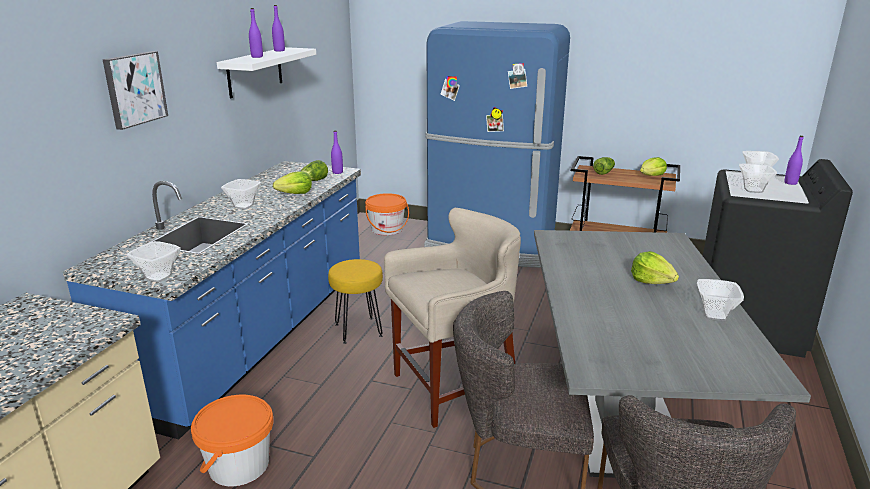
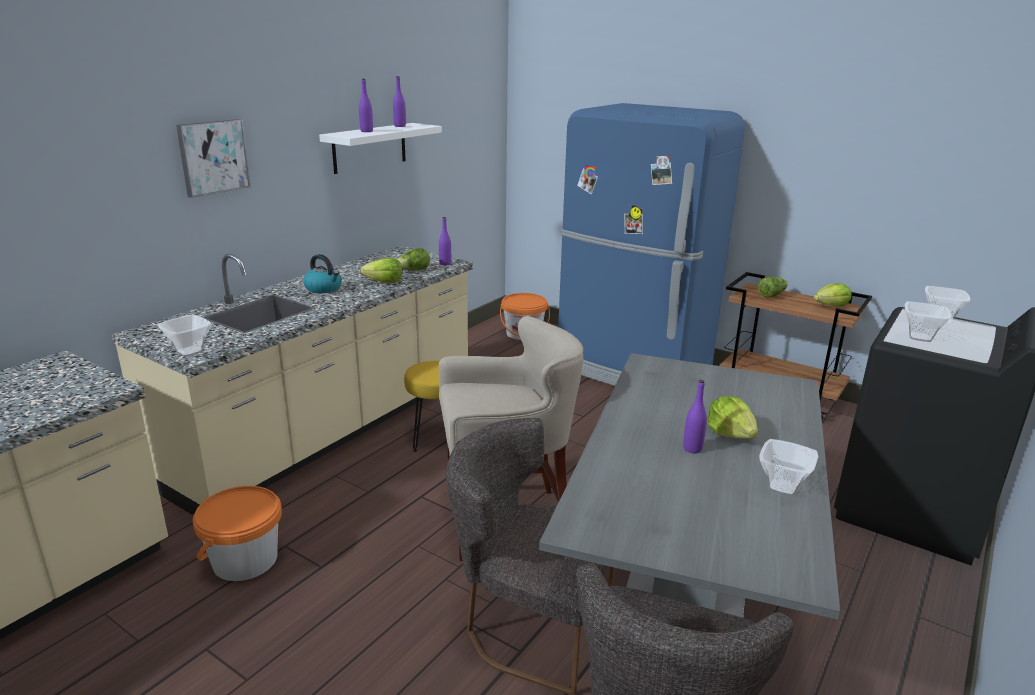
camera: 15 degrees right, 0 degrees up
(244, 205) = (324, 288): bowl -> kettle
(257, 336) = (331, 429): blue counter -> beige counter
(790, 183) = (982, 334): purple bottle -> purple bottle (692, 449)

